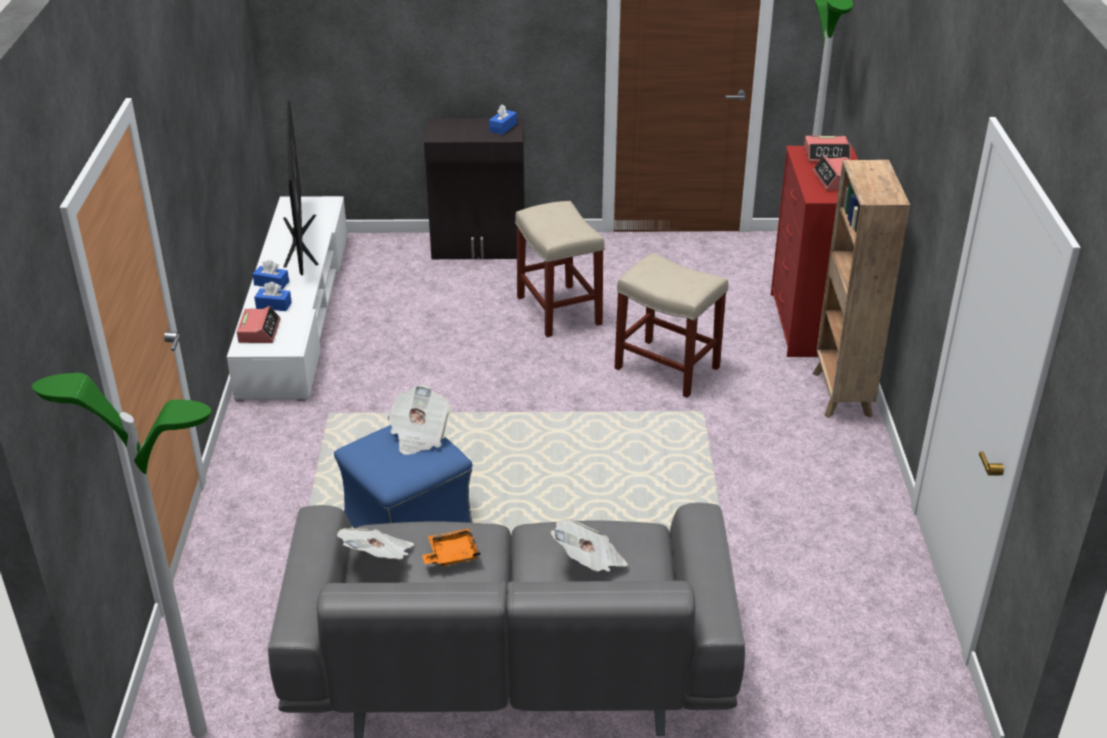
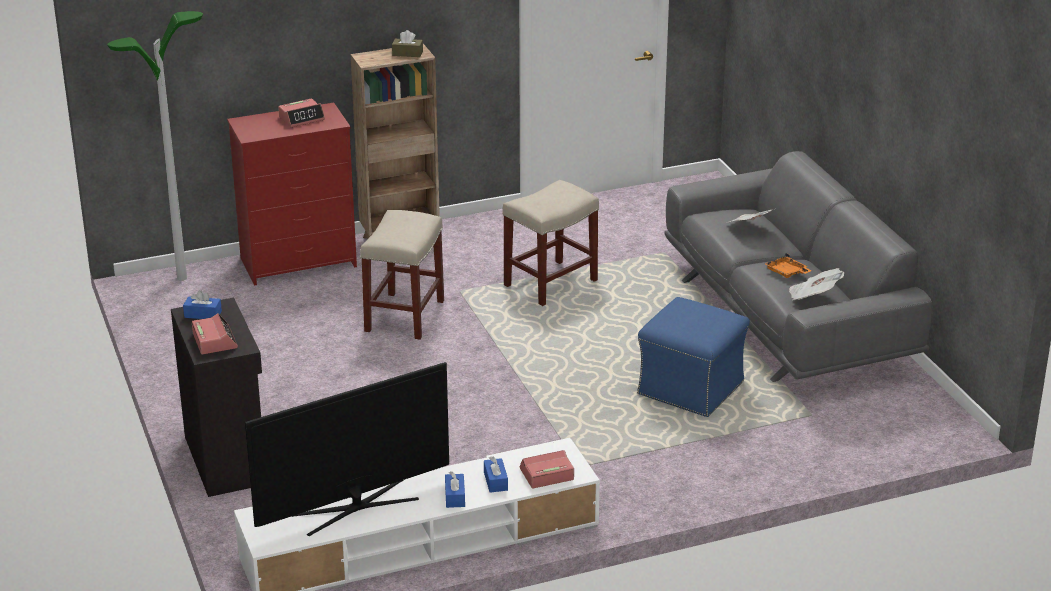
camera: 110 degrees left, 5 degrees down
(199, 731) = (949, 413): floor lamp -> none
(419, 435) = (671, 316): newspaper -> none
(558, 310) = (335, 386): beige stool -> beige stool (550, 284)
(827, 155) = (254, 126): alarm clock -> alarm clock (214, 340)
(878, 190) = (407, 53): none -> brown tissue box

